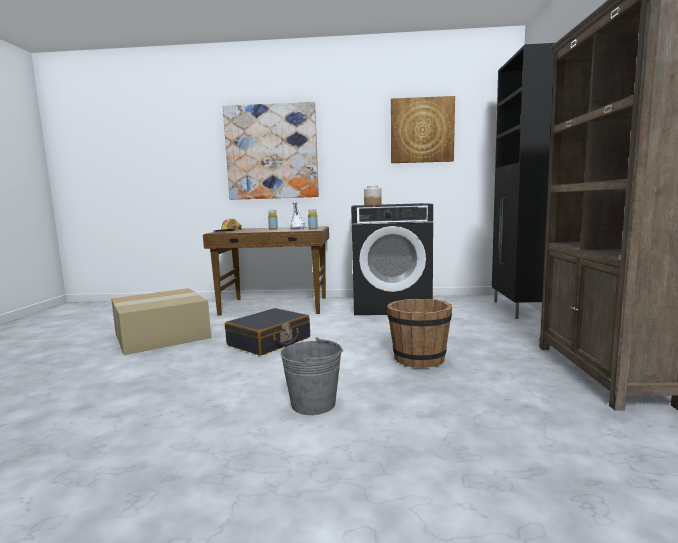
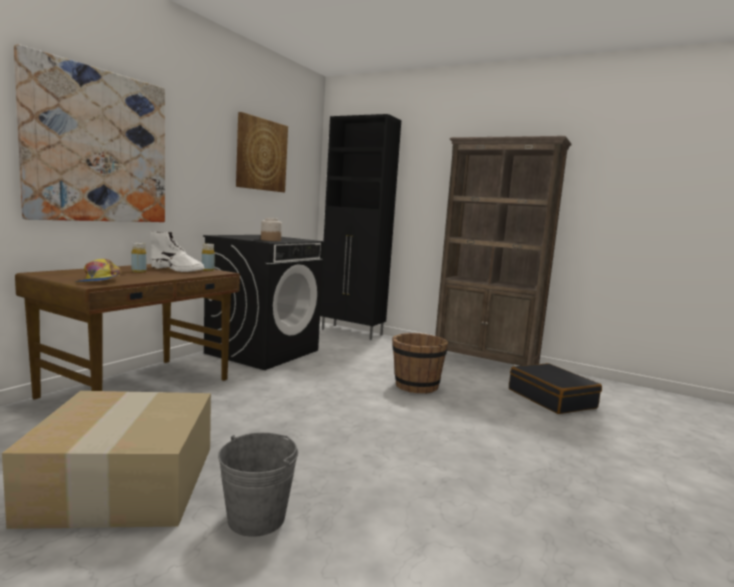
camera: 65 degrees left, 0 degrees up
(269, 342) = (286, 422): black suitcase -> black suitcase (551, 399)
(313, 404) = (470, 440): grey bucket -> grey bucket (256, 518)

